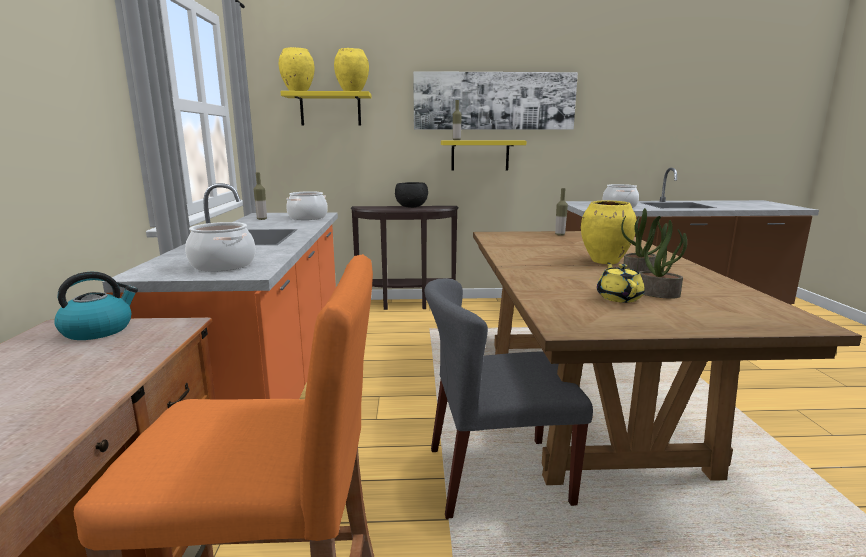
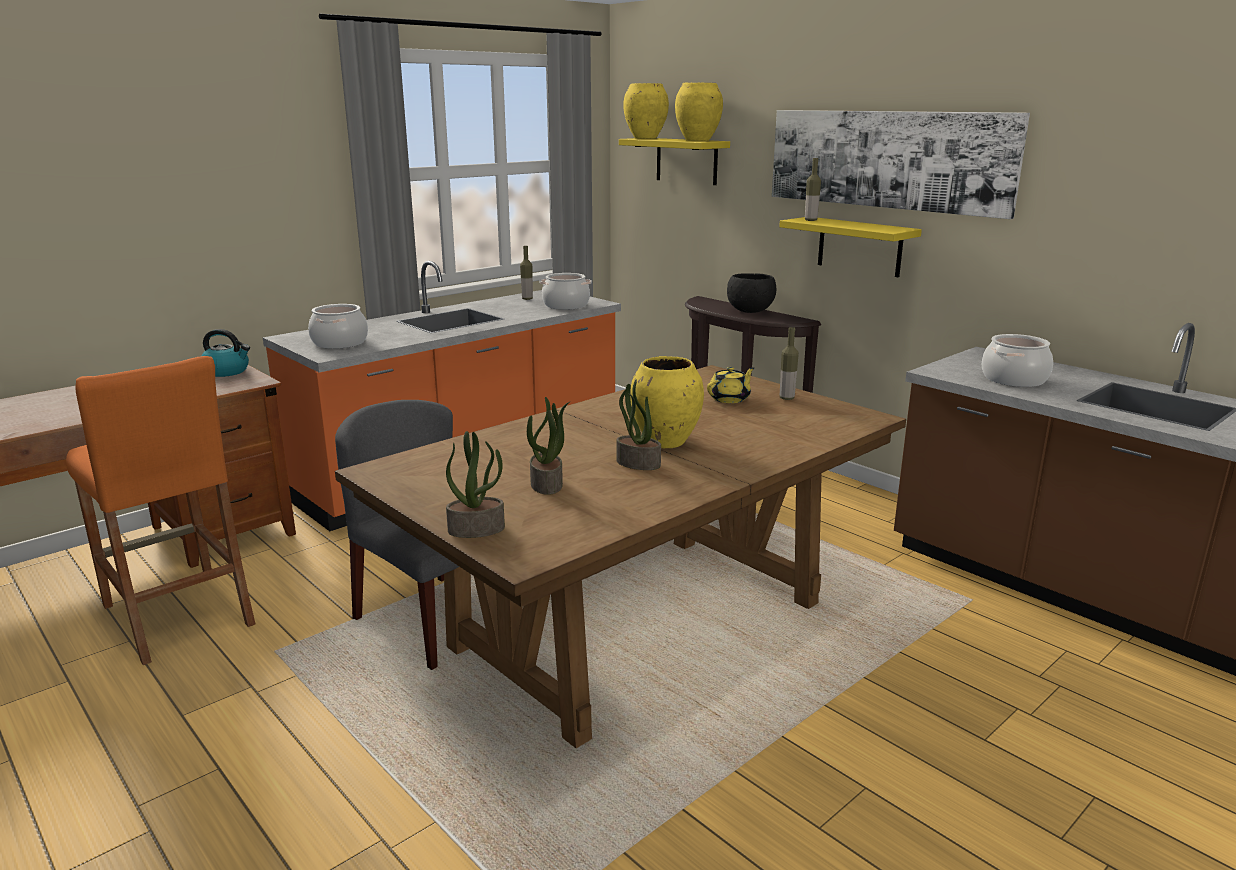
camera: 50 degrees right, 5 degrees up
(618, 297) = (503, 472): yellow teapot -> yellow teapot (730, 399)
(741, 324) = (477, 529): none -> potted plant

